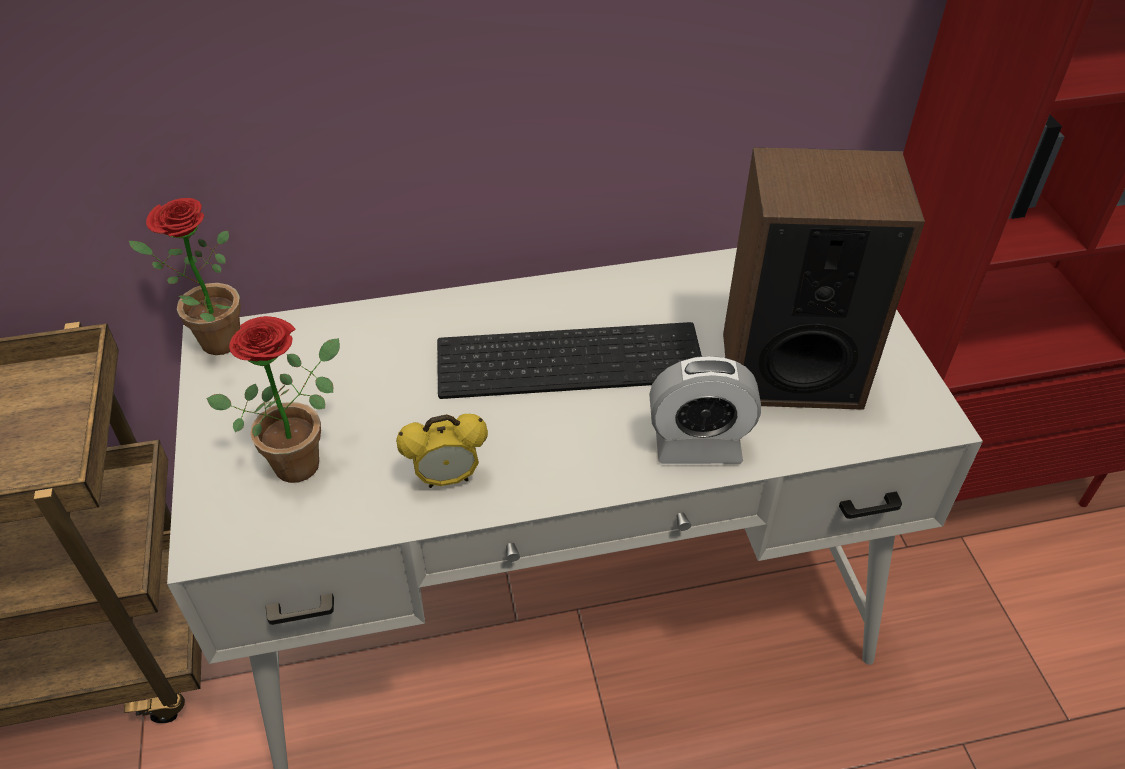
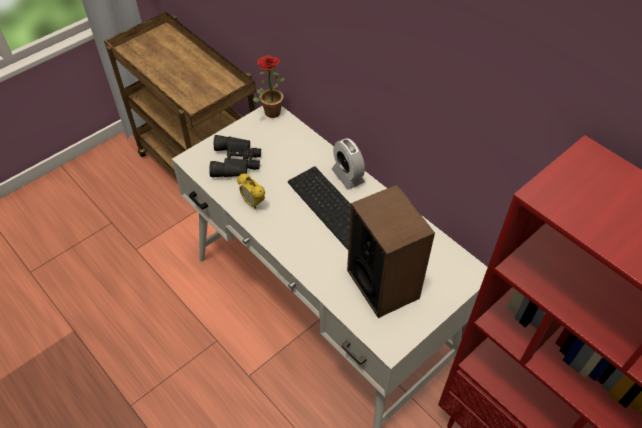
camera: 60 degrees right, 5 degrees up
(303, 458) = (237, 161): potted plant -> black binoculars
(698, 446) = (317, 268): alarm clock -> alarm clock (348, 176)

